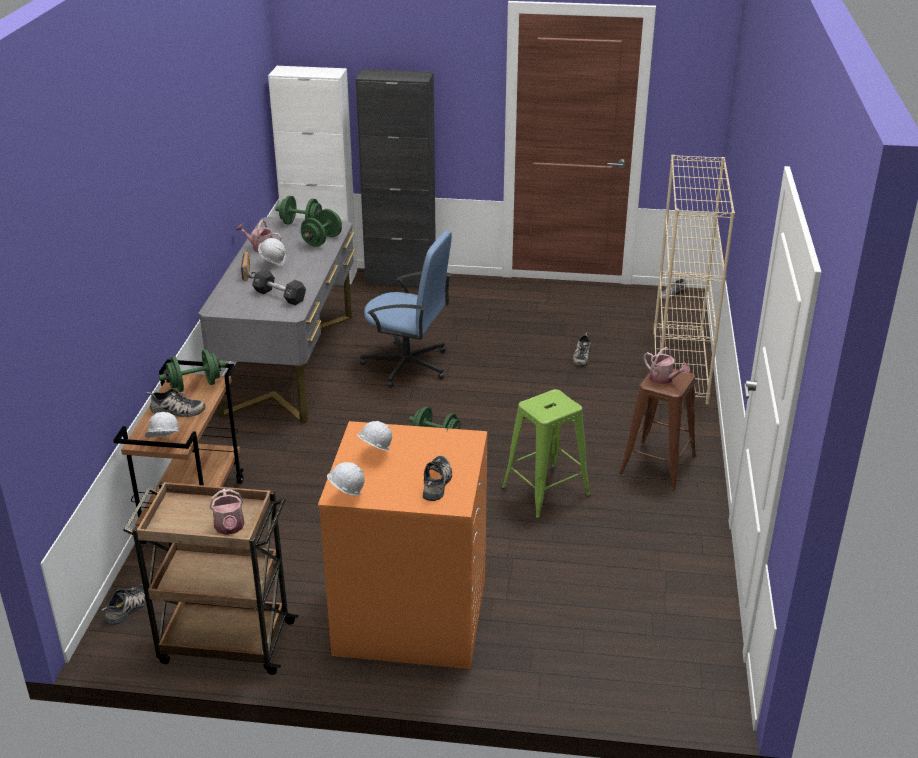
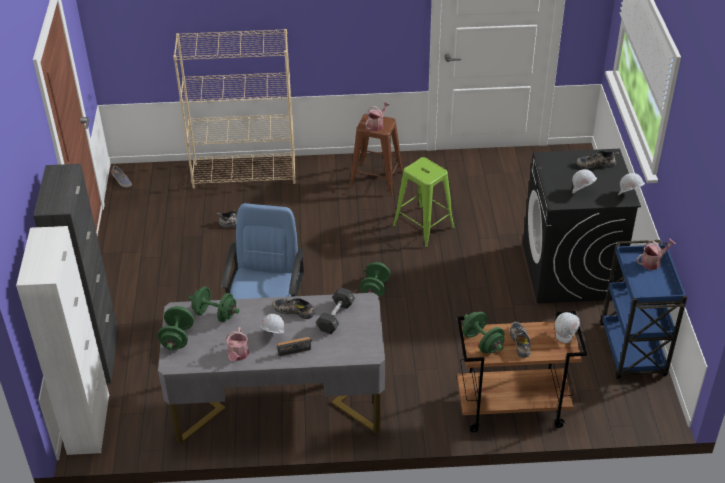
camera: 100 degrees left, 10 degrees up
(129, 608) = (627, 410): shoe -> shoe (294, 310)
(224, 642) = (633, 351): brown cart -> blue cart
(409, 616) = (570, 271): orange washing machine -> black washing machine

